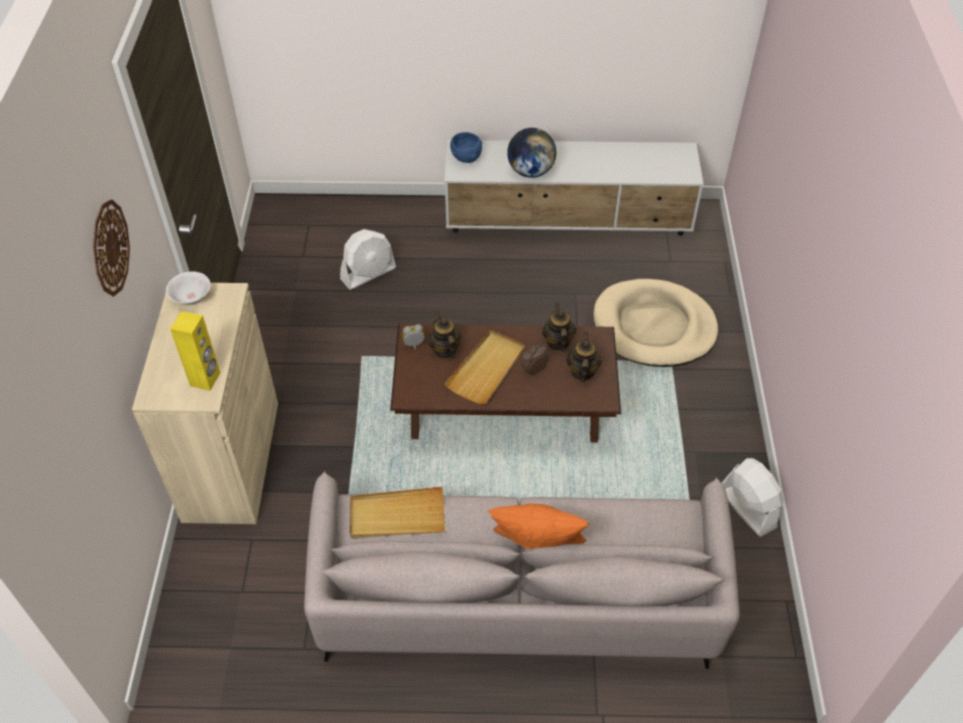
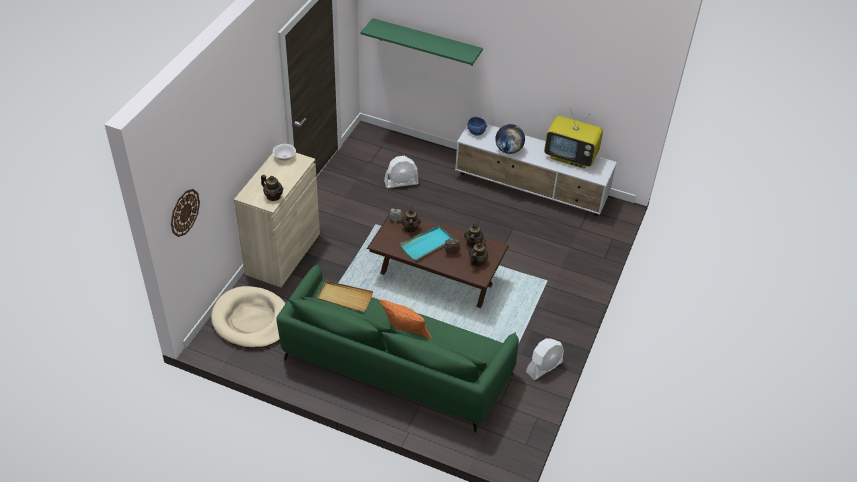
camera: 20 degrees right, 5 degrees down
(110, 248) = (247, 117): wall clock -> wall clock (184, 212)
(205, 379) = (273, 196): yellow speaker -> teapot
(348, 29) = (426, 42): none -> green shelf
(487, 369) = (427, 244): beige tray -> turquoise tray
(517, 601) = (394, 367): grey sofa -> green sofa
(628, 155) = (571, 157): none -> television
(654, 327) = (548, 260): beige dog bed -> beige dog bed (252, 320)
(747, 507) = (544, 367): white fan -> white fan turned 60 degrees clockwise

